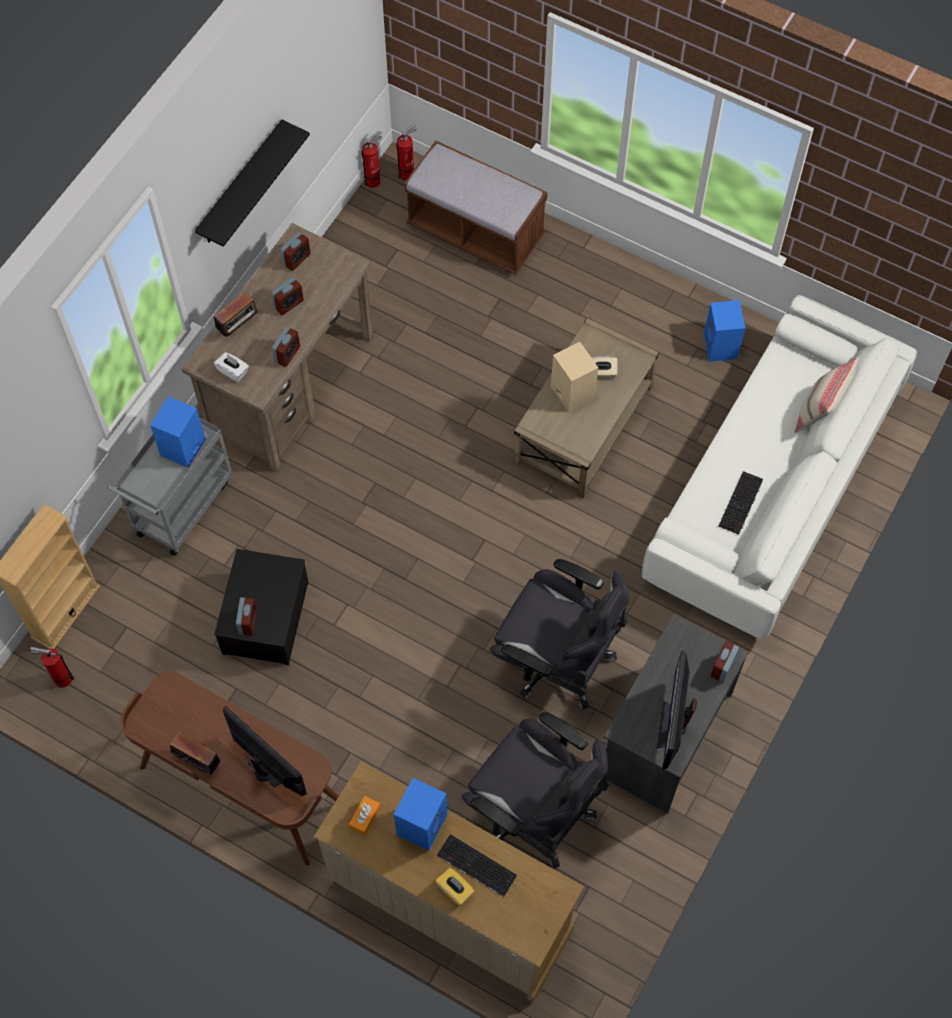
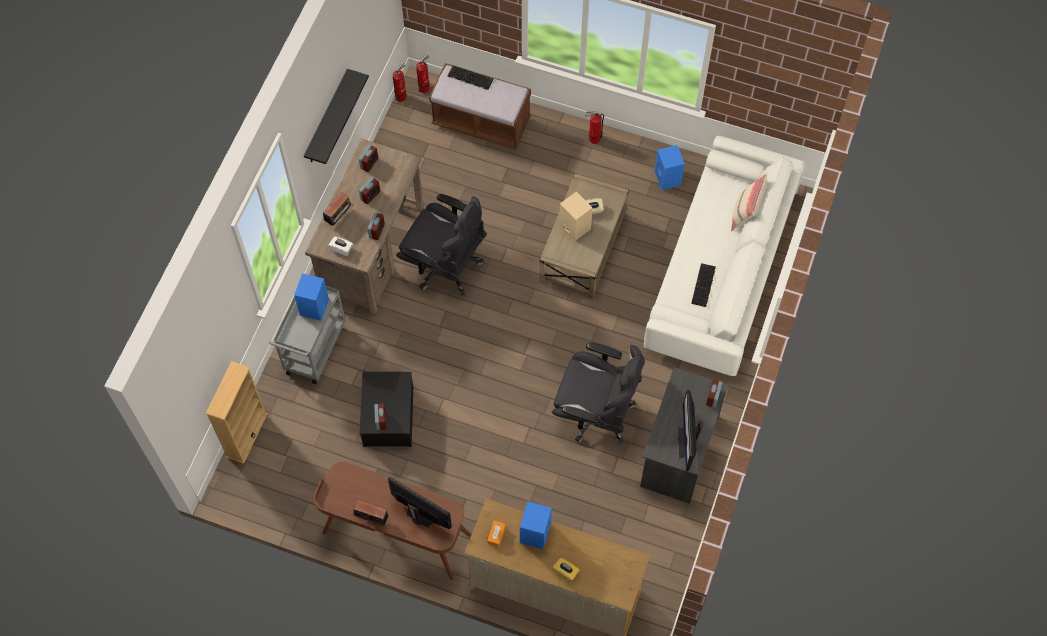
camera: 10 degrees left, 0 degrees up
(60, 678) = (253, 482): fire extinguisher -> fire extinguisher (592, 139)
(475, 866) = (576, 554): keyboard -> keyboard (469, 78)
(533, 811) = (598, 517): black office chair -> black office chair (443, 265)

